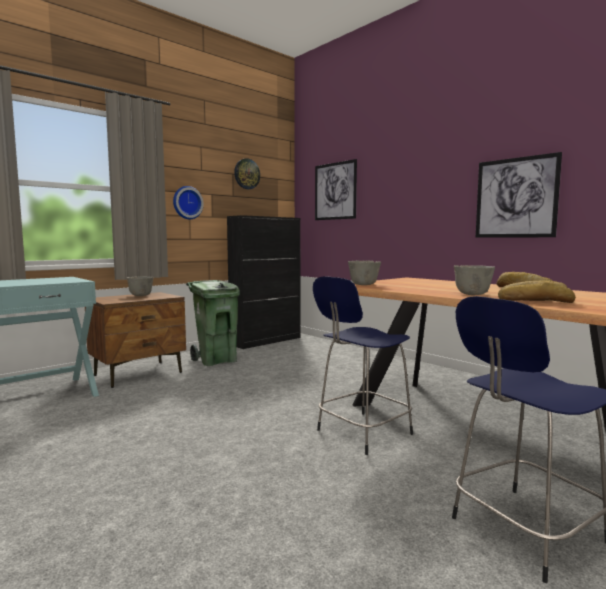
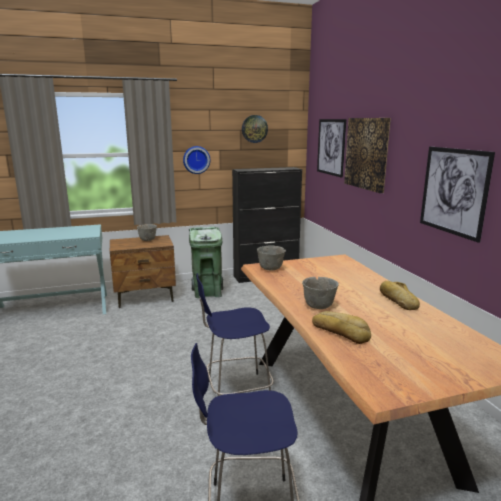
camera: 25 degrees right, 10 degrees up
(391, 187) = (367, 153): none -> picture

